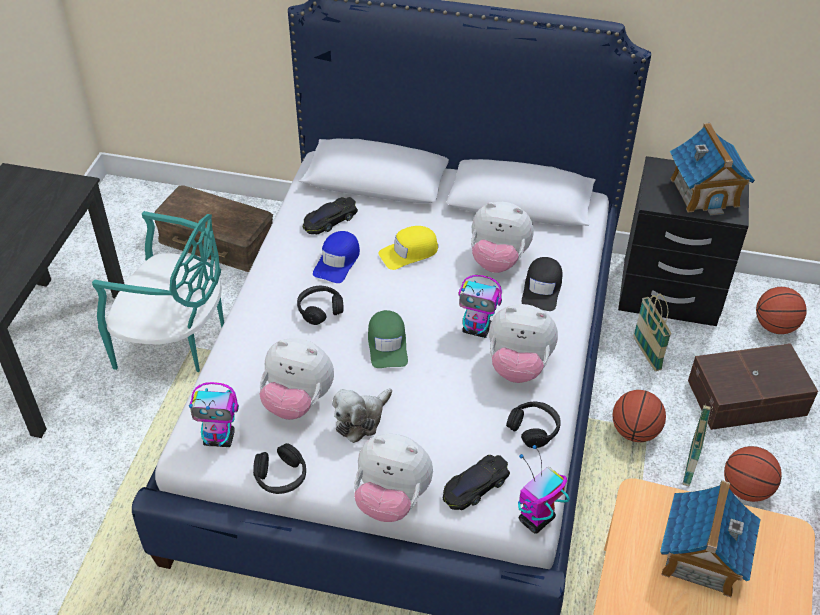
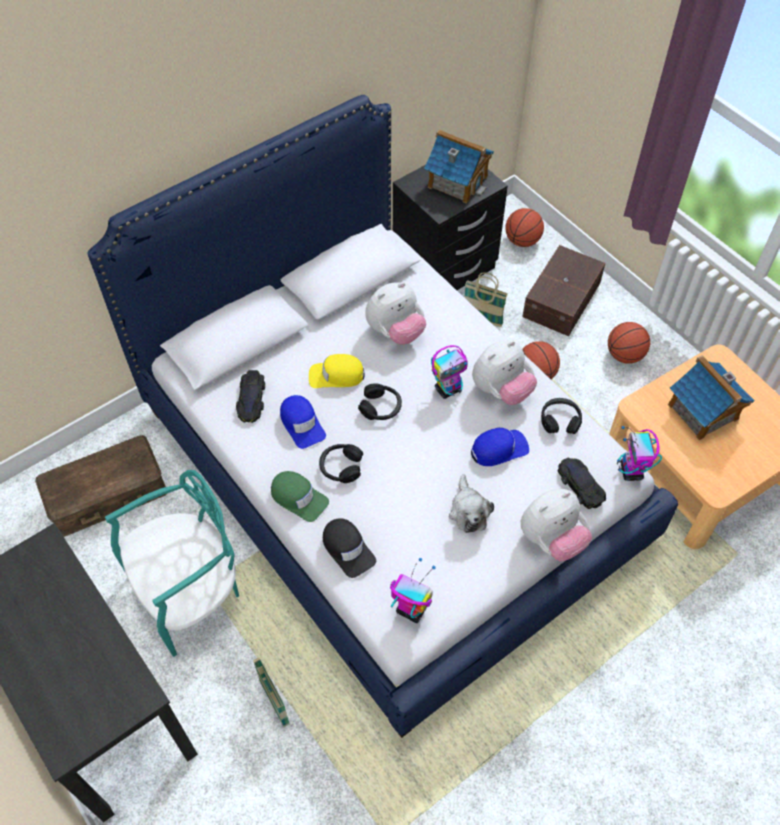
camera: 50 degrees left, 10 degrees up
(220, 438) = (410, 610): toy robot -> toy robot turned 105 degrees counterclockwise
(281, 477) = (478, 593): black headphones -> black headphones (381, 407)
(297, 401) = (420, 538): plush toy -> none
(387, 344) = (414, 449): green cap -> green cap (298, 498)
(409, 252) = (336, 375): yellow cap -> yellow cap turned 75 degrees clockwise
(451, 402) = (499, 449): none -> blue cap
(475, 486) = (580, 485): black toy car -> black toy car turned 150 degrees clockwise
(542, 288) = (445, 327): black cap -> black cap (347, 549)
(690, 465) = (584, 367): basket -> basket (274, 702)

